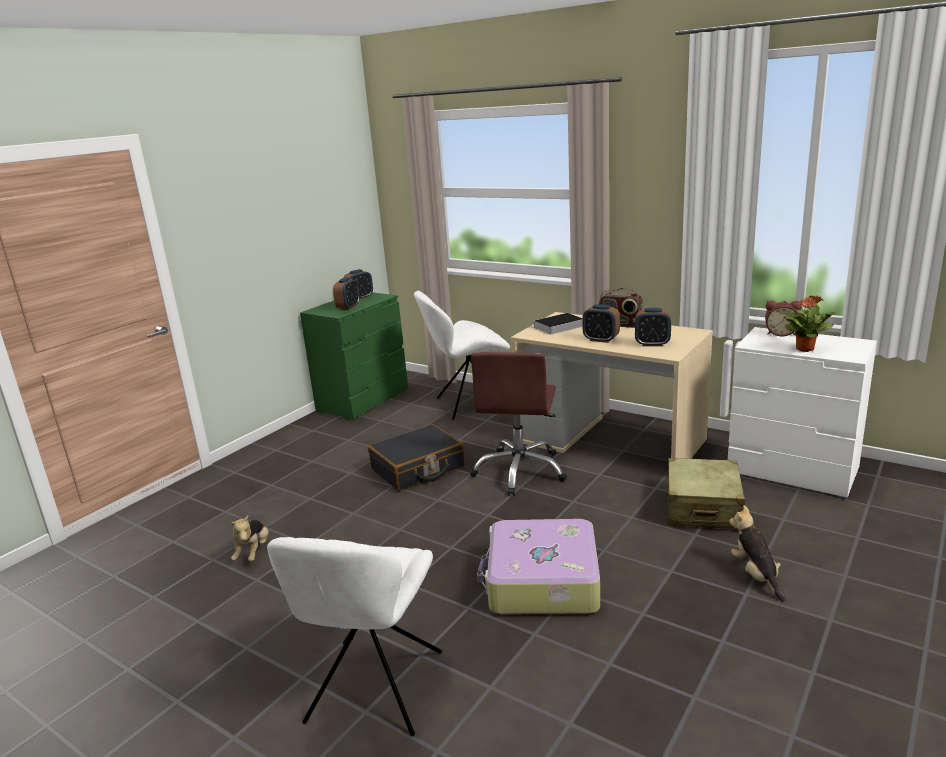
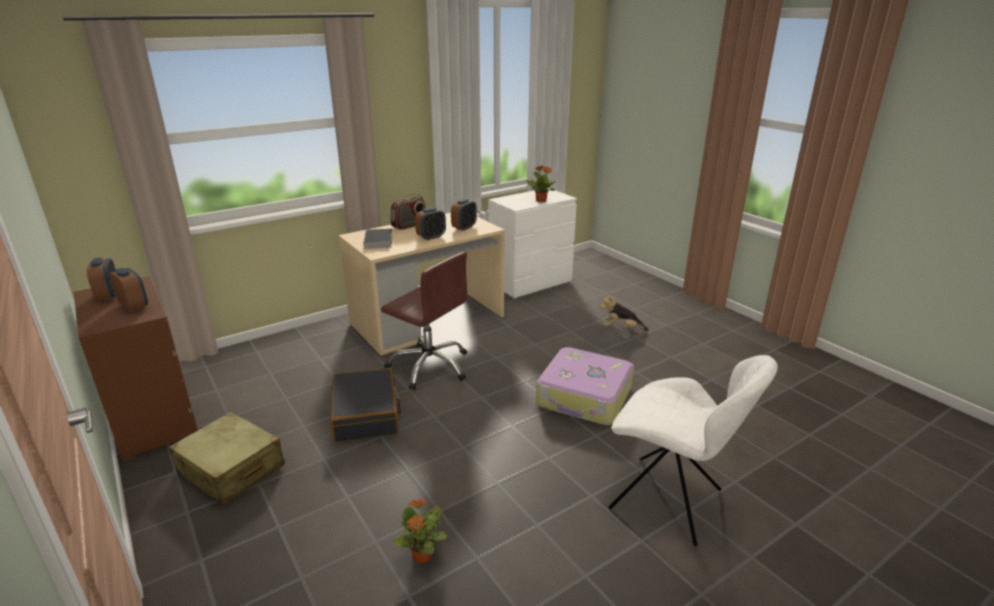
camera: 70 degrees left, 5 degrees up
(253, 552) = (422, 556): plush toy -> potted plant
(363, 400) = (154, 419): green dresser -> brown dresser
(469, 404) = (272, 358): white chair -> none
(702, 507) = (544, 319): beige suitcase -> beige suitcase (231, 469)
(780, 333) = (509, 198): alarm clock -> none

